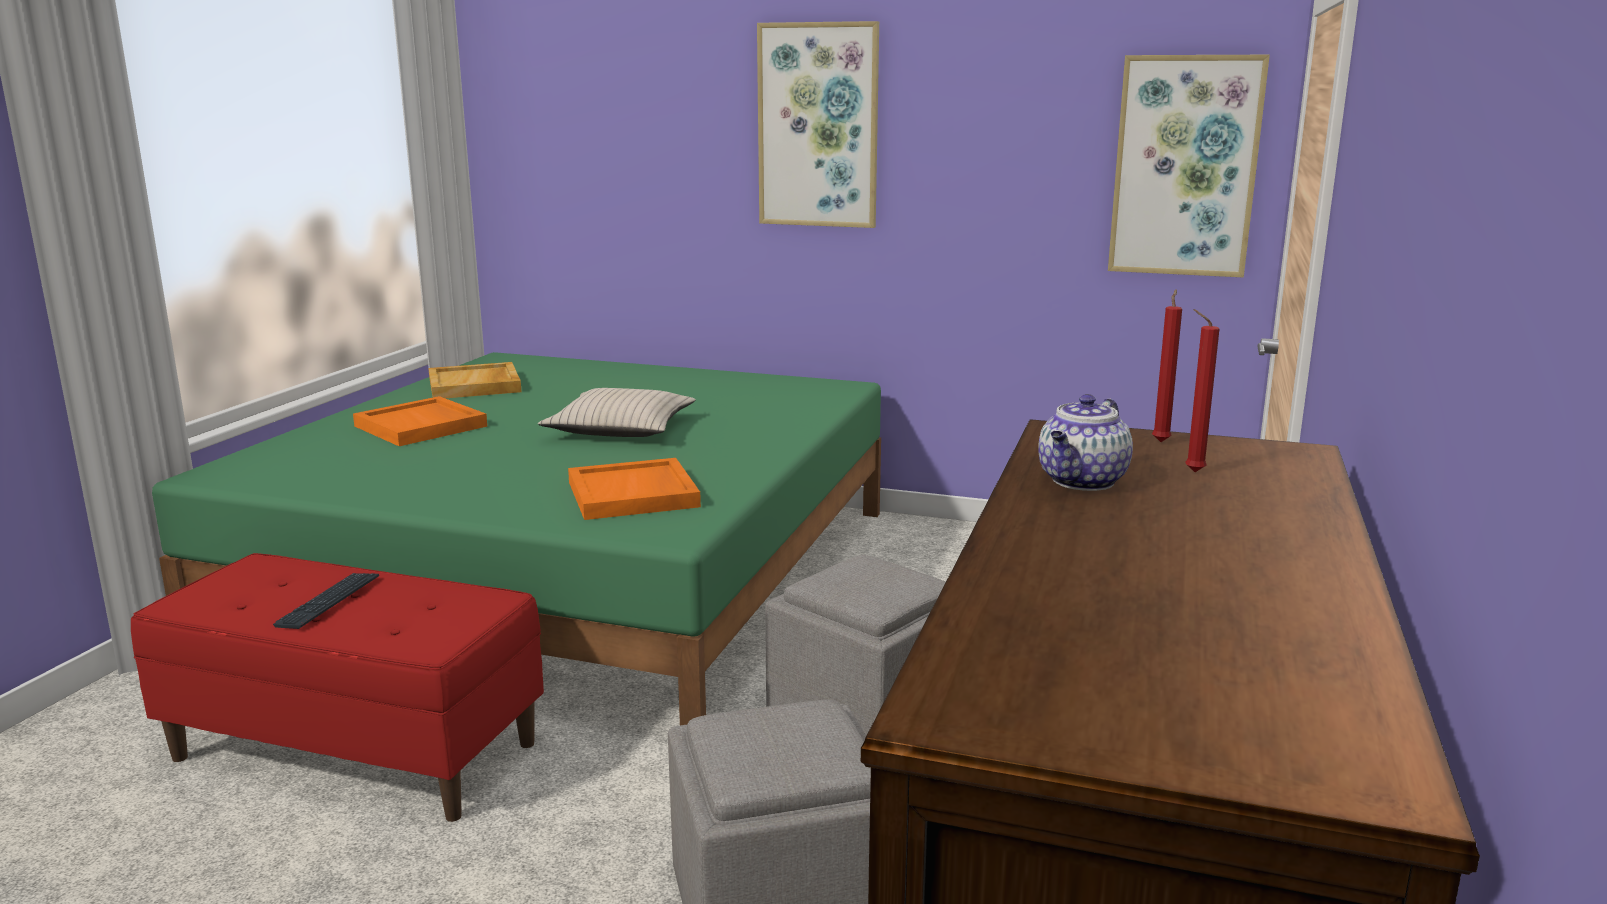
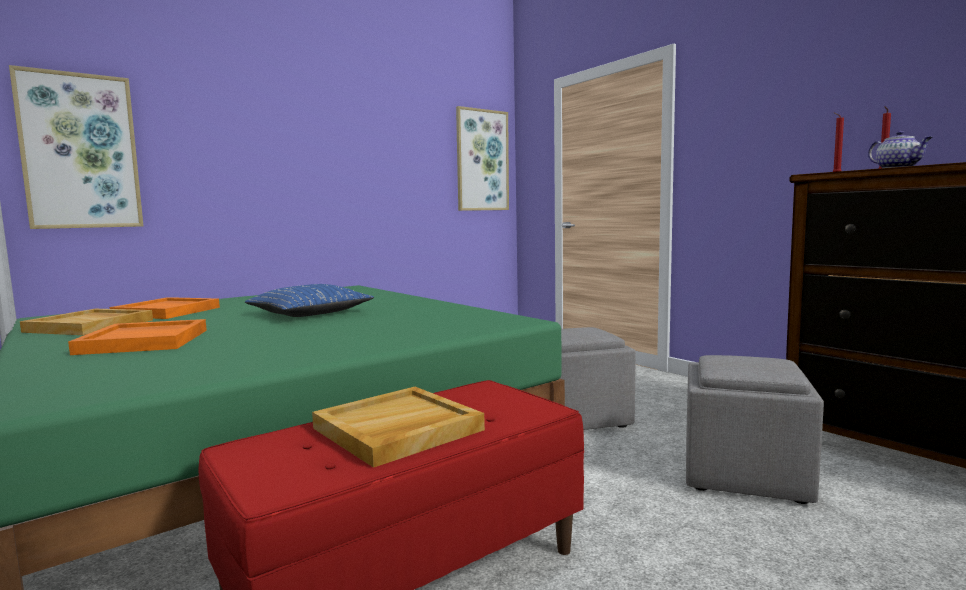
camera: 55 degrees left, 10 degrees down
(328, 602) = (397, 429): keyboard -> beige tray
(620, 429) = (309, 313): beige pillow -> blue pillow
(634, 494) = (441, 320): orange tray -> orange tray (168, 312)
(818, 126) = (306, 131): picture -> picture (80, 152)

